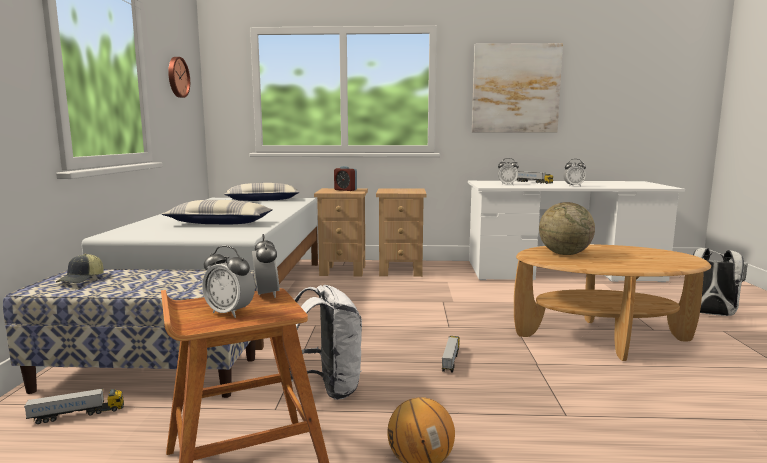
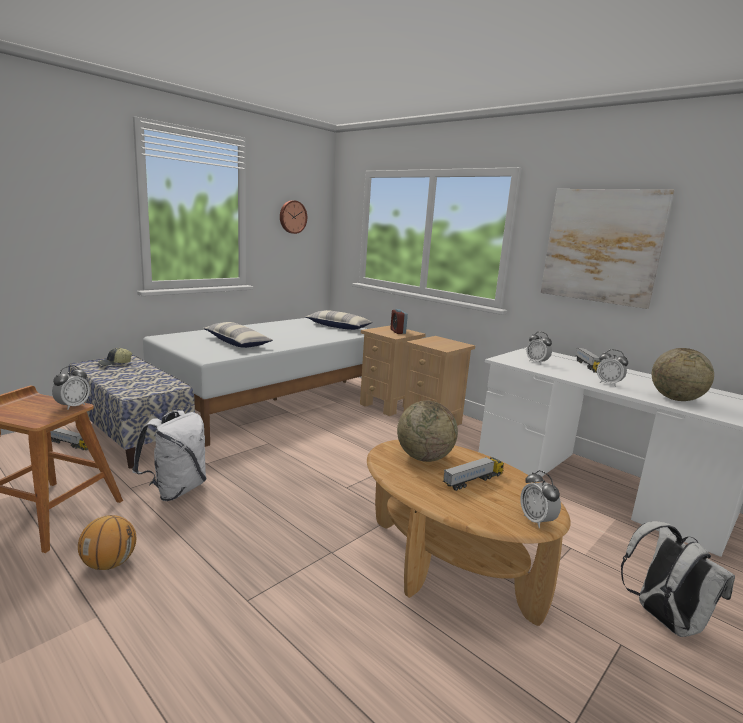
camera: 40 degrees right, 5 degrees up
(230, 313) = (25, 411): alarm clock -> alarm clock (536, 521)
(450, 360) = (282, 513): toy truck -> toy truck (473, 481)
(617, 186) = (675, 399): none -> globe

